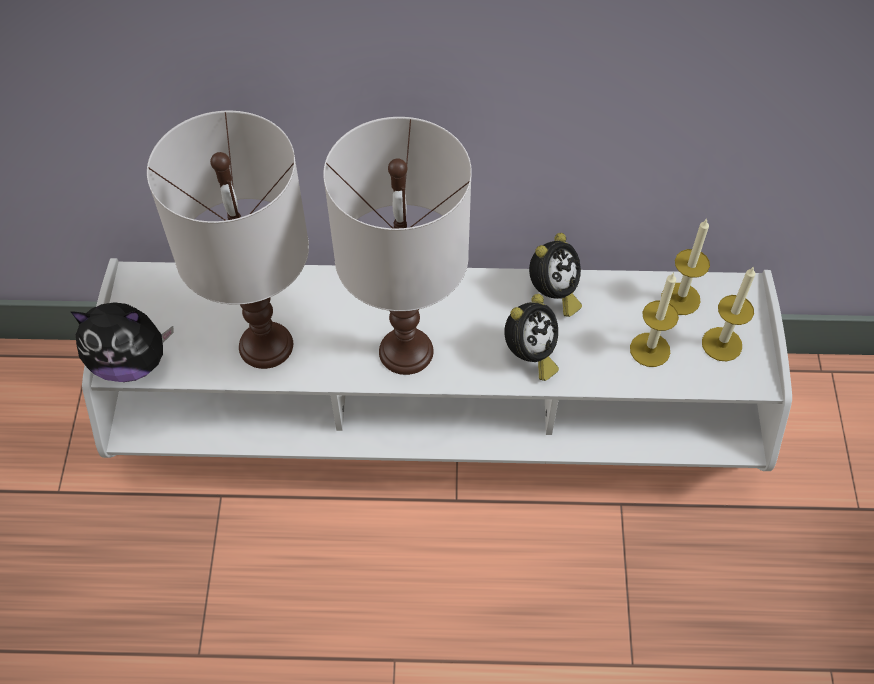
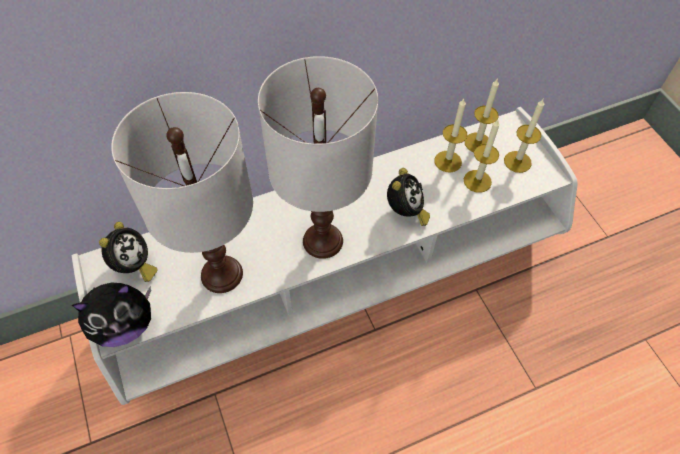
camera: 25 degrees left, 0 degrees up
(553, 293) = (398, 167): alarm clock -> alarm clock (134, 266)
(624, 309) = (448, 161): none -> candle

